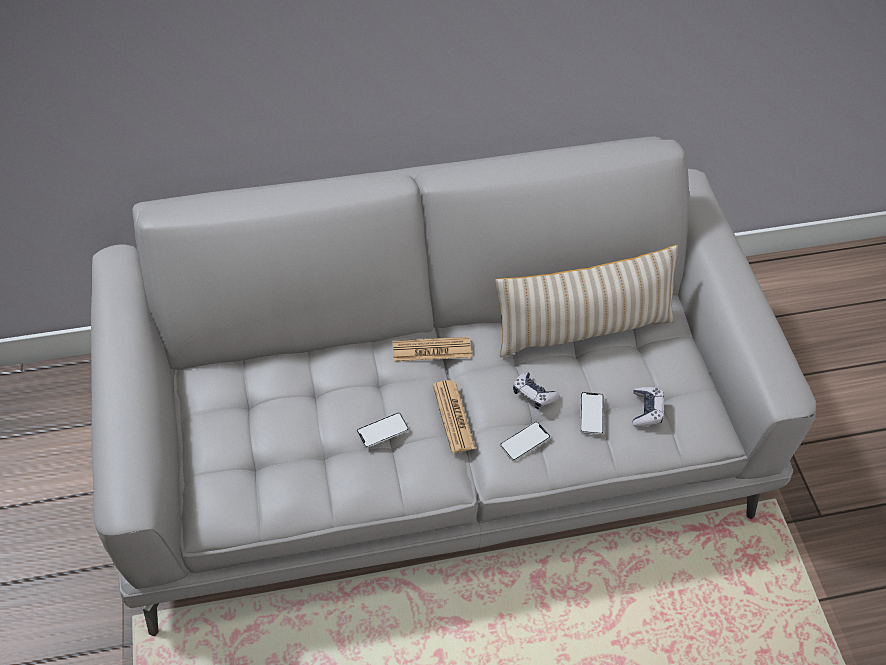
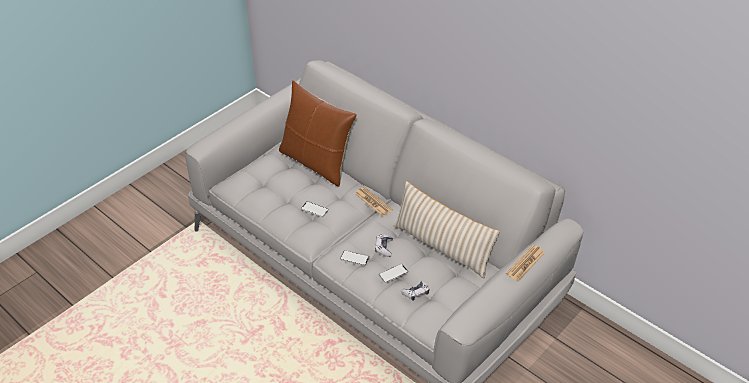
camera: 55 degrees right, 10 degrees down
(281, 366) = (317, 162): none -> brown pillow
(453, 416) = (344, 227): newspaper -> newspaper (525, 263)

